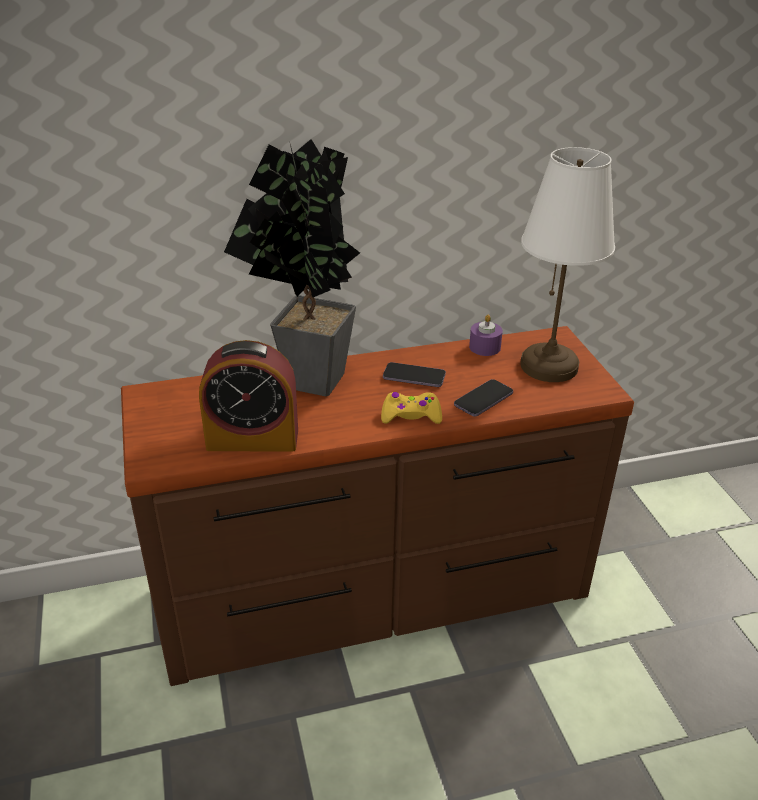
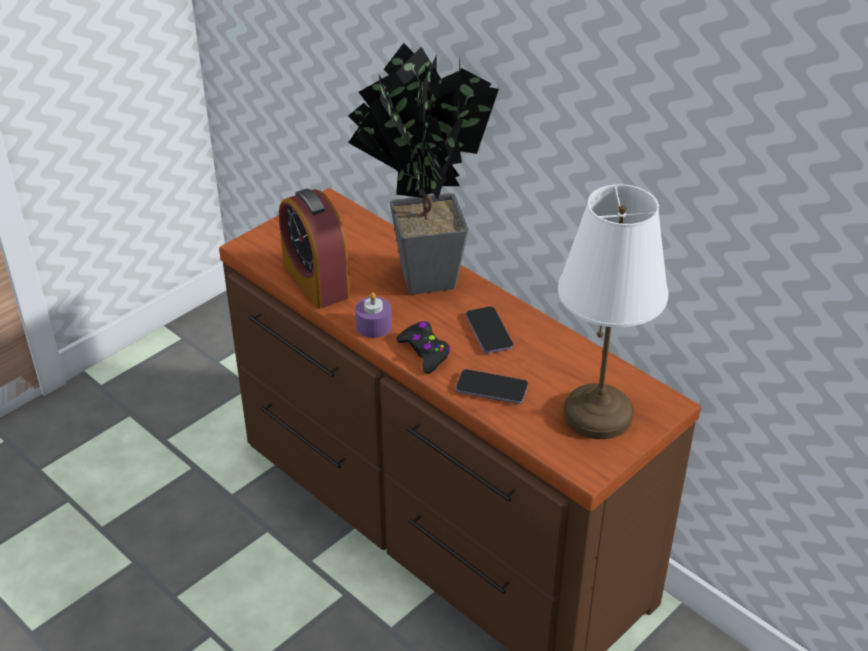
camera: 60 degrees right, 5 degrees up
(410, 415) = (425, 352): yellow game controller -> black game controller
(484, 347) = (588, 359): purple candle -> purple candle (374, 326)

